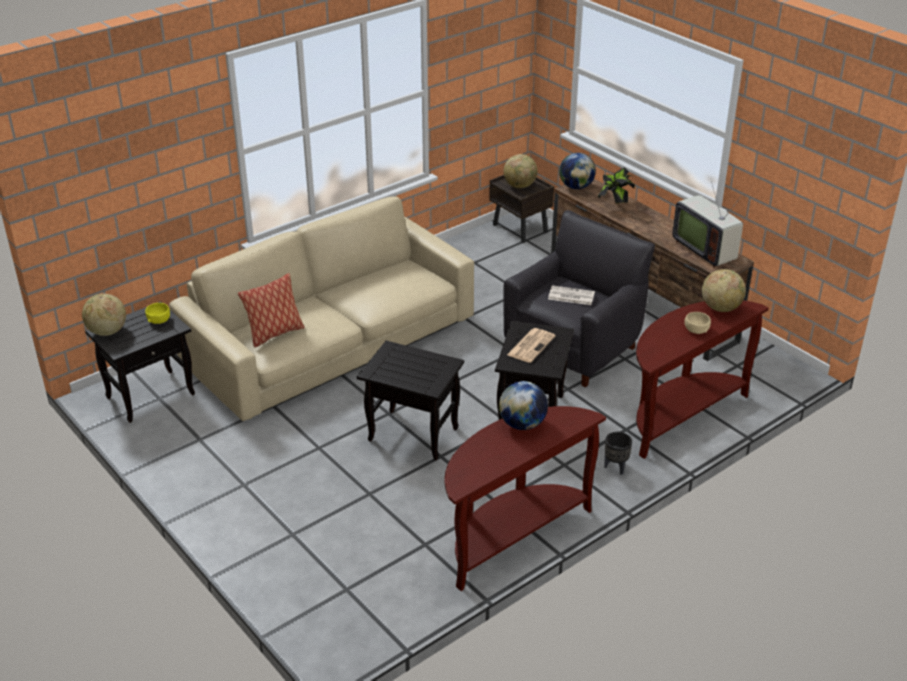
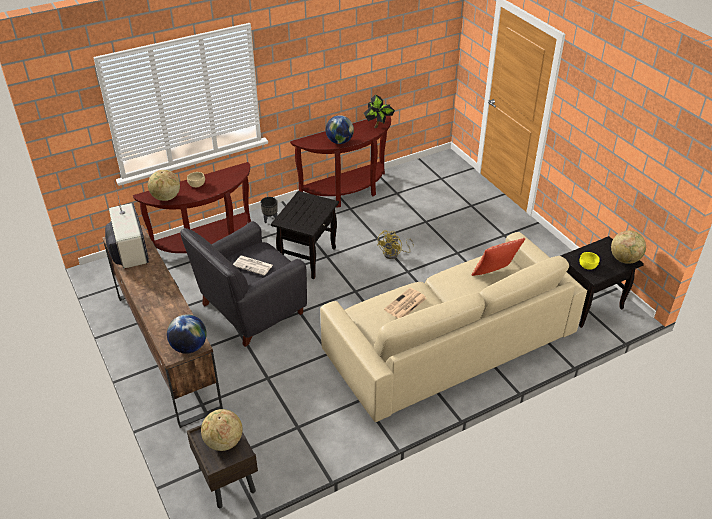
camera: 170 degrees left, 5 degrees up
(411, 435) = (394, 254): black side table -> yellow fan
(531, 345) = (307, 214): newspaper -> newspaper (405, 304)
(615, 204) = (167, 316): potted plant -> potted plant (378, 125)

